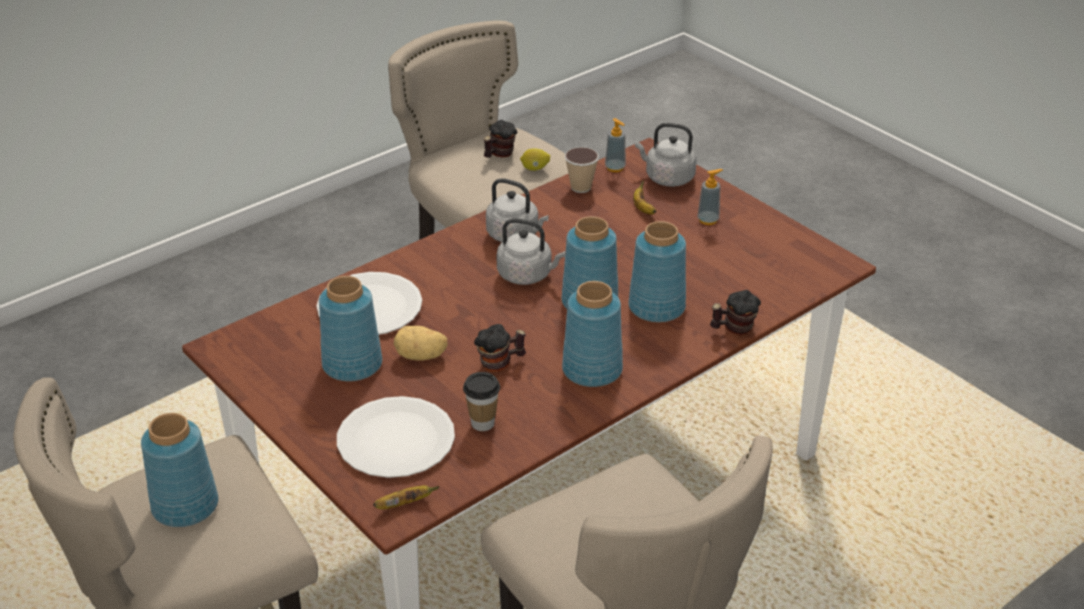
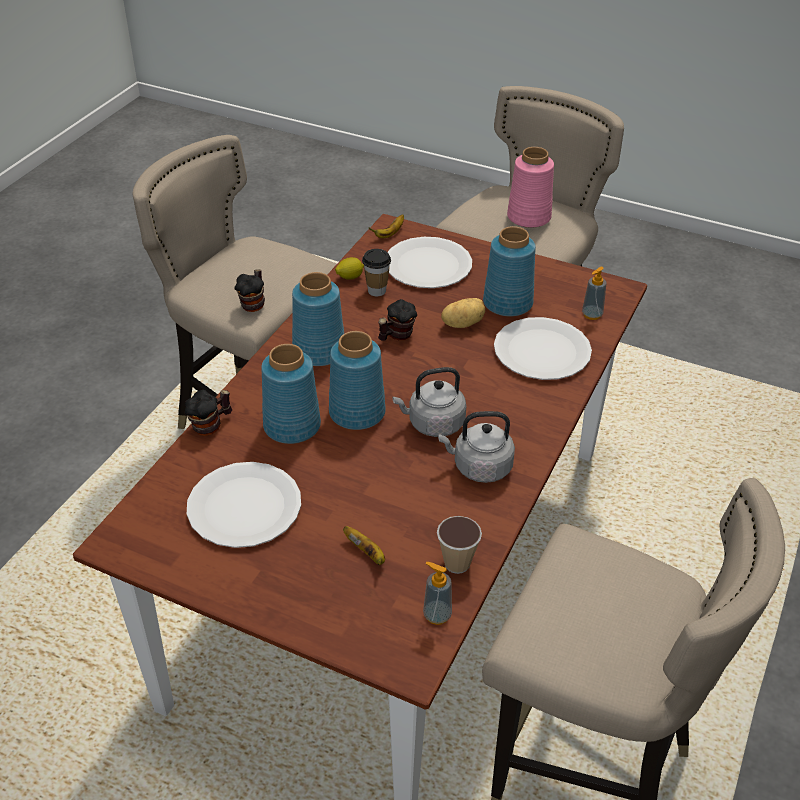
camera: 155 degrees right, 5 degrees up
(186, 506) = (528, 217): blue vase -> pink vase
(499, 154) = (609, 624): mug -> mug (254, 303)
(535, 169) = (547, 616): lemon -> lemon (349, 277)
(667, 178) = (363, 619): grey kettle -> none
(708, 220) = (283, 560): soap dispenser -> soap dispenser (592, 314)
(725, 259) = (245, 506): none -> white plate

